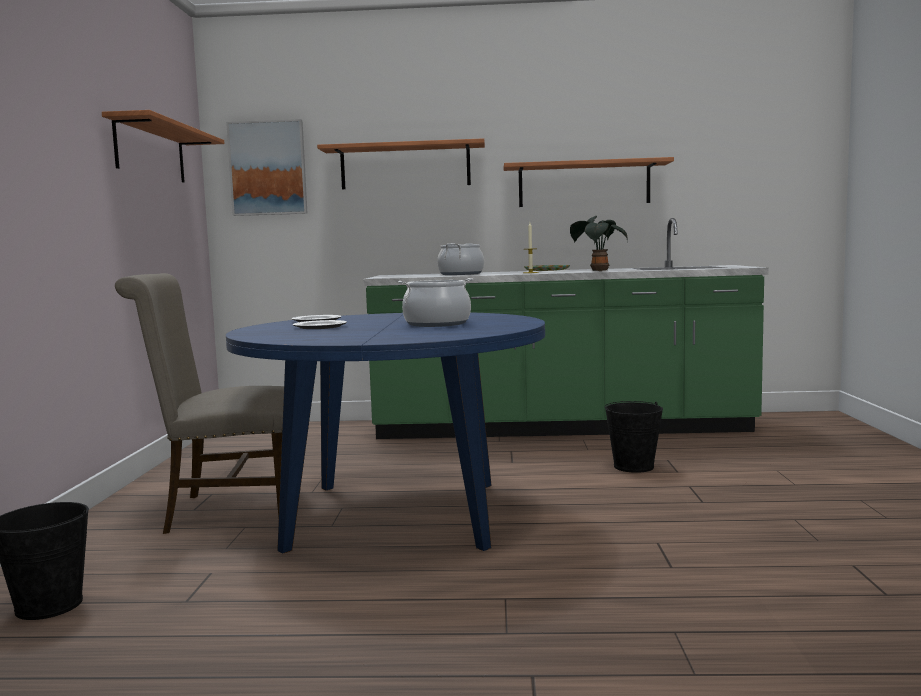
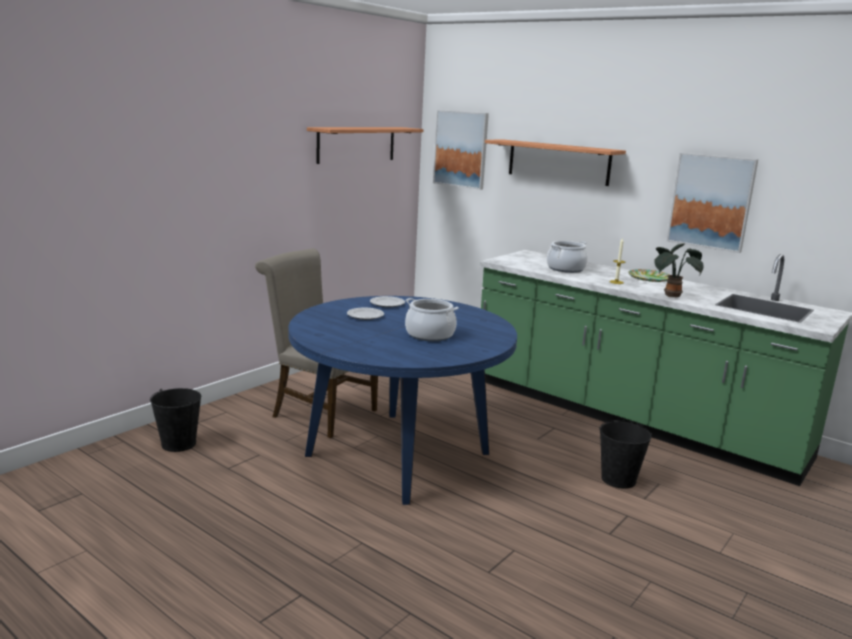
camera: 35 degrees right, 10 degrees up
(584, 184) = (711, 201): shelf -> picture

